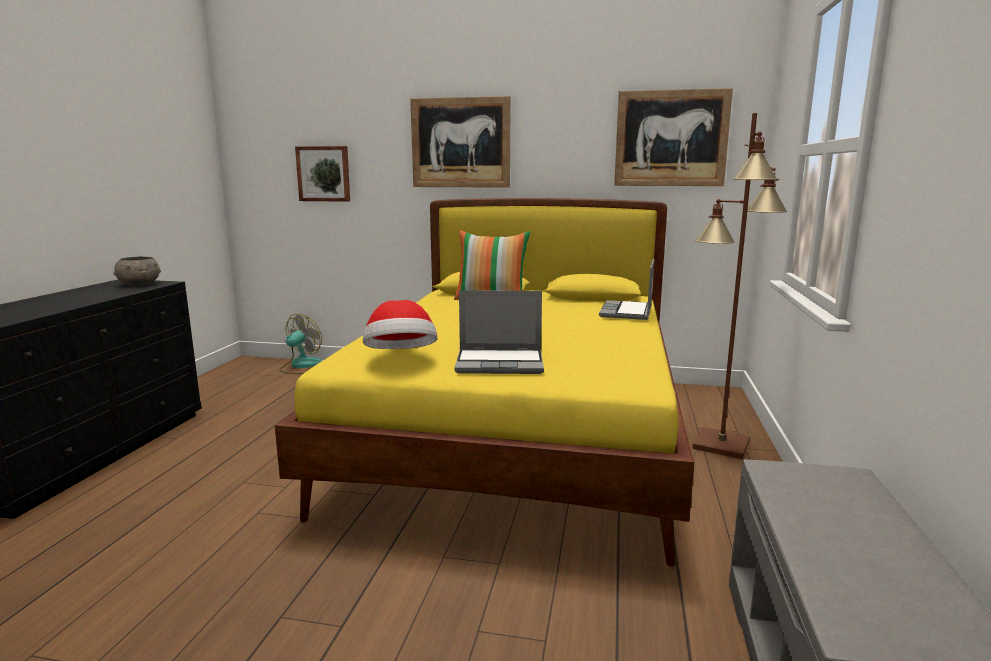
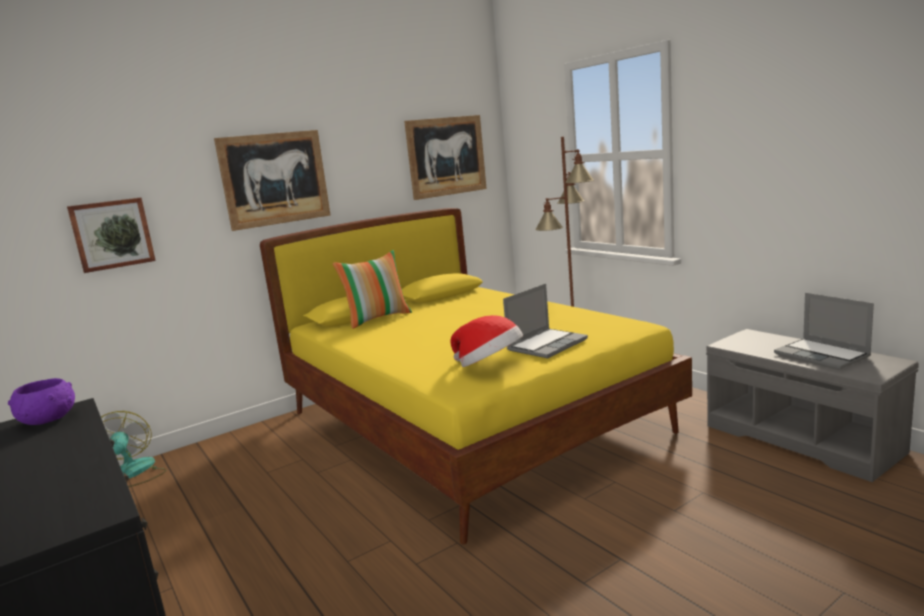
camera: 45 degrees left, 0 degrees up
(139, 284) = (48, 419): grey bowl -> purple bowl
(627, 312) = (498, 296): laptop -> laptop (823, 355)

